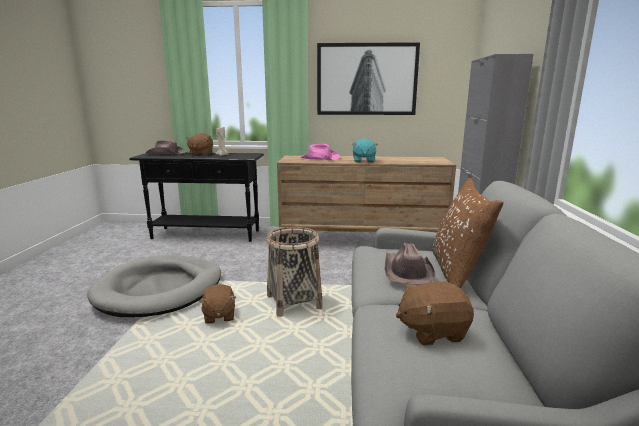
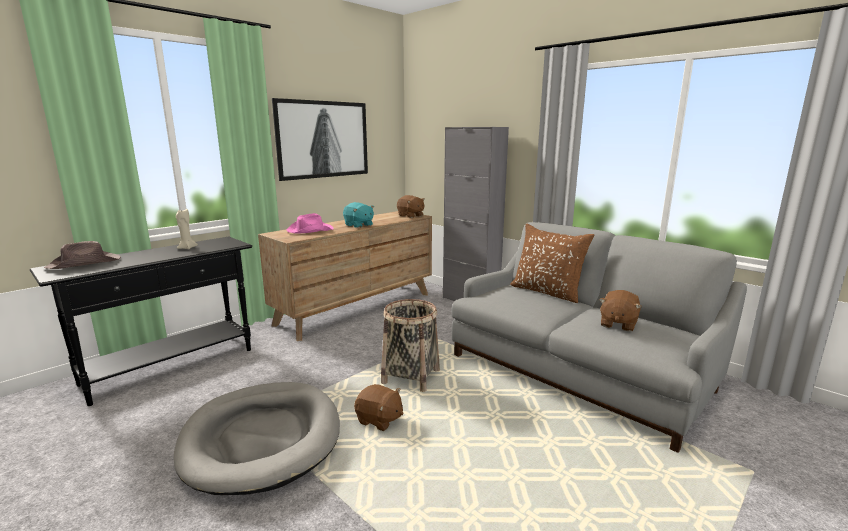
camera: 50 degrees left, 0 degrees up
(201, 154) = (147, 253): brown plush toy -> brown plush toy (410, 216)
(407, 271) = (534, 301): brown hat -> none

